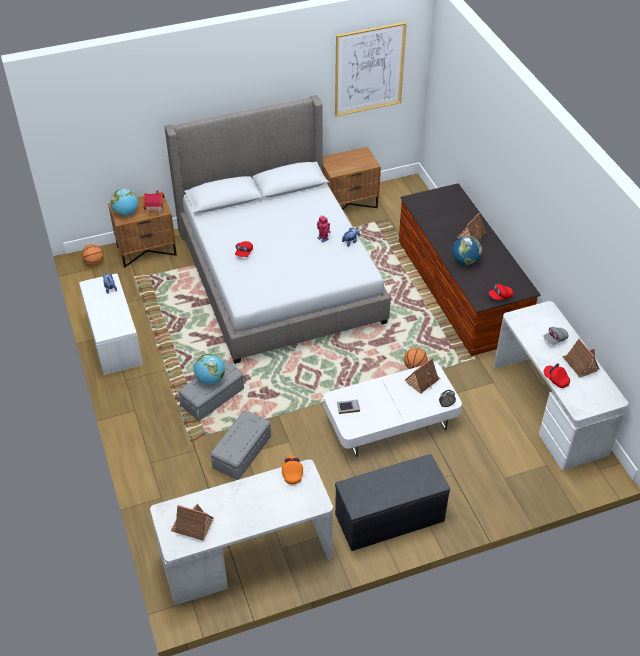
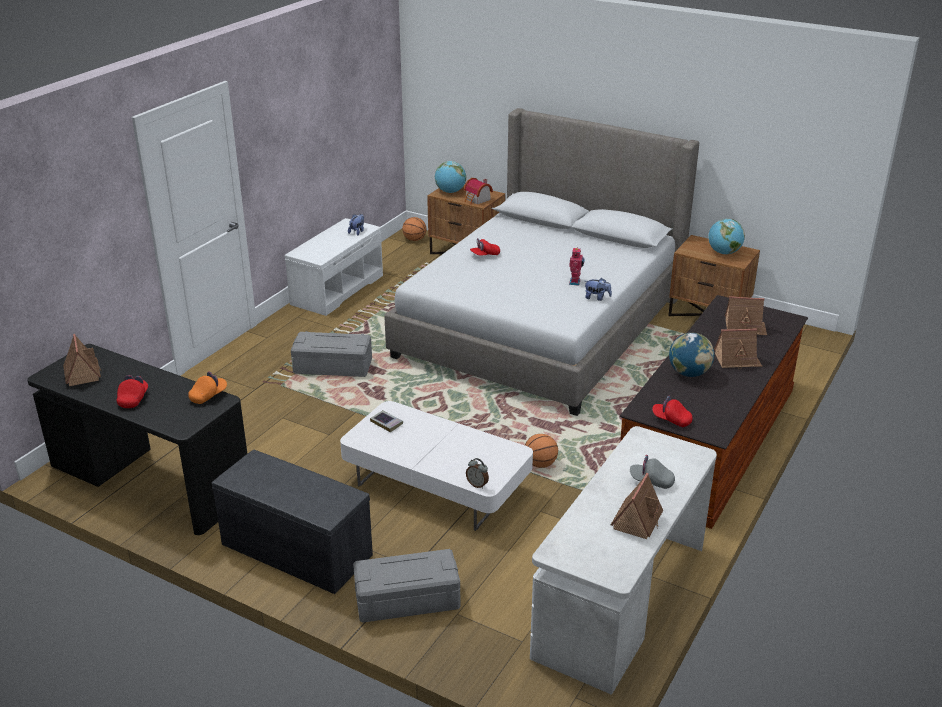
camera: 50 degrees right, 15 degrees down
(210, 379) = (332, 339): globe -> globe (724, 253)
(241, 451) = (283, 414): grey storage box -> grey storage box (407, 599)
(246, 557) = (149, 480): white desk -> black desk
(369, 69) = (779, 135): picture -> none
(422, 381) = (491, 452): toy house -> toy house (744, 327)
(555, 379) = (581, 511): red cap -> red cap (133, 399)

